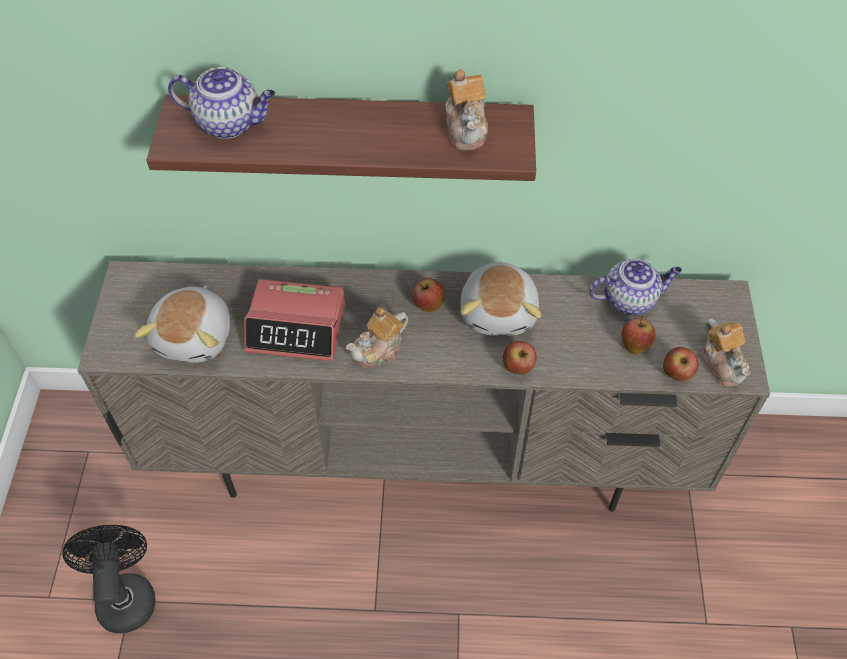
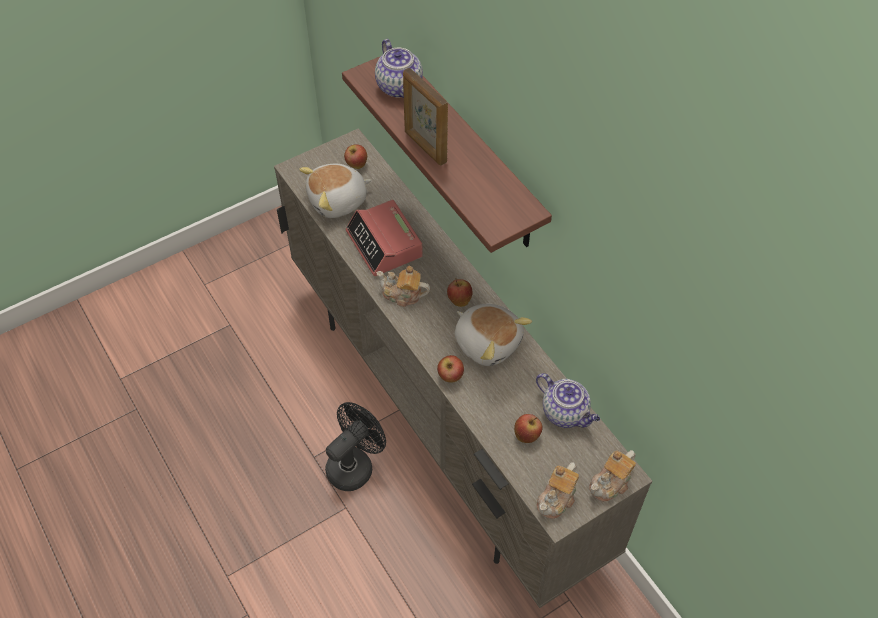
camera: 55 degrees right, 0 degrees up
(125, 594) = (231, 319): black fan -> black fan (355, 464)
(343, 149) = (425, 147): none -> picture frame
(466, 128) = (497, 193): teapot -> teapot (611, 483)
(499, 312) = (488, 342): plush toy -> plush toy turned 105 degrees counterclockwise
(676, 374) = (522, 473): apple -> apple (356, 165)

